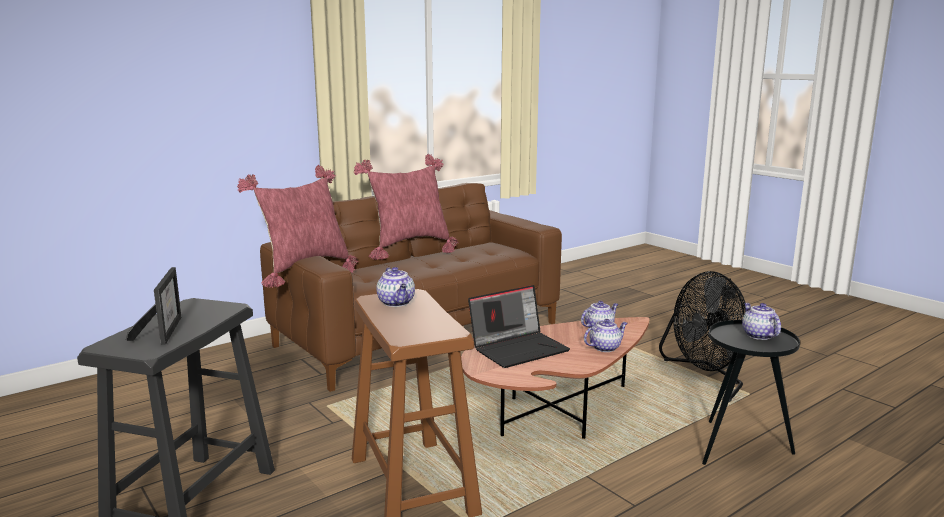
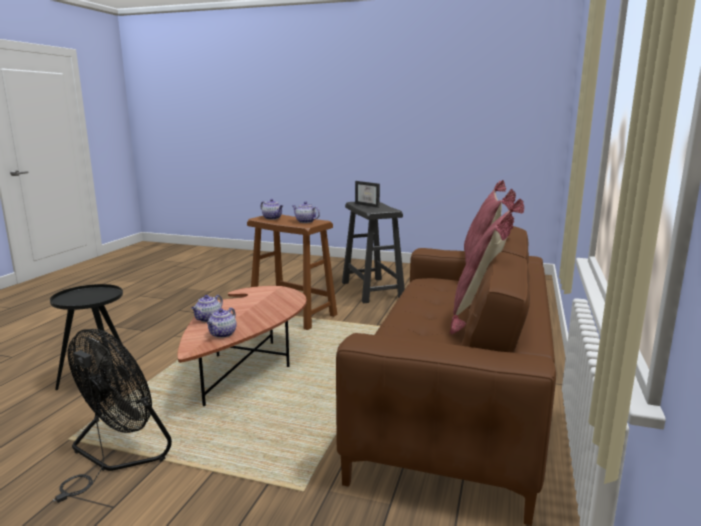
camera: 145 degrees right, 0 degrees up
(519, 348) = (271, 304): laptop -> none
(758, 335) = (81, 300): teapot -> teapot (272, 218)

